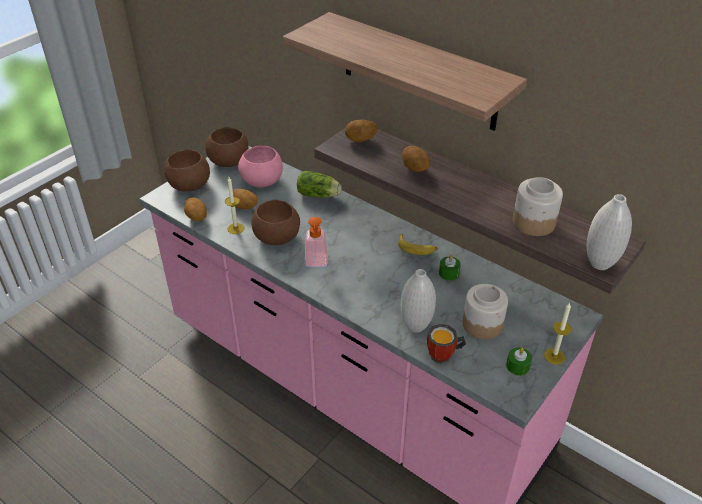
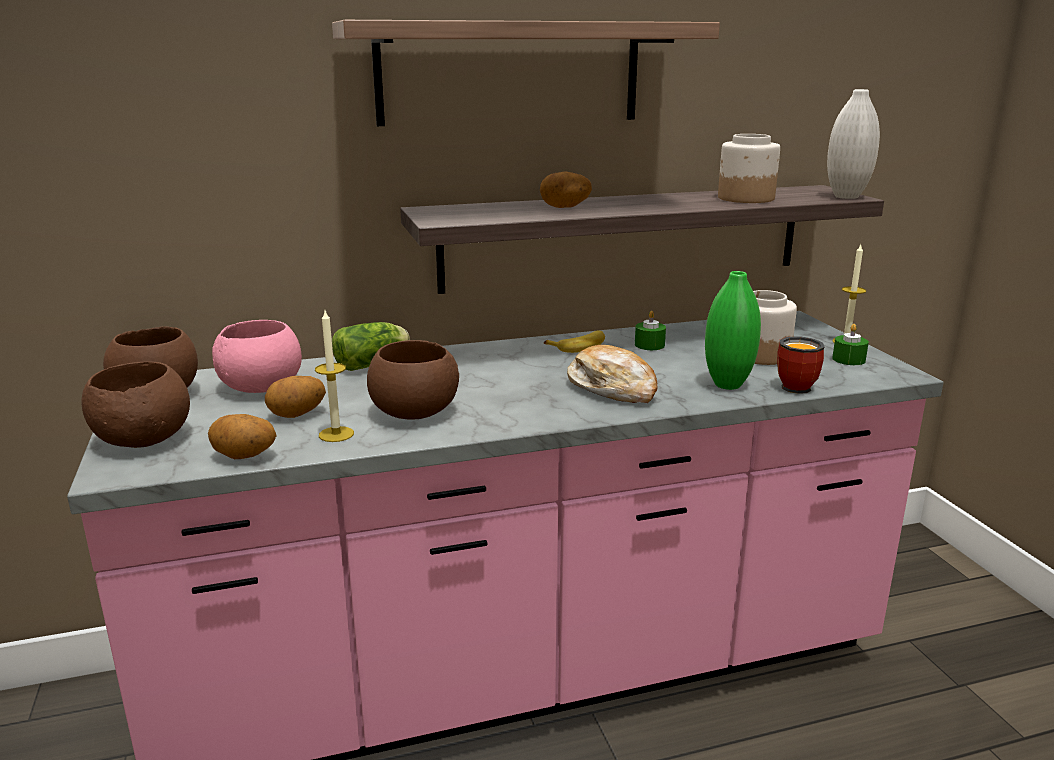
camera: 55 degrees left, 20 degrees down
(316, 263) = (518, 404): soap dispenser -> none
(360, 140) = (452, 211): potato -> none
(367, 286) = (612, 388): none -> bread
(416, 326) = (727, 385): white vase -> green vase

